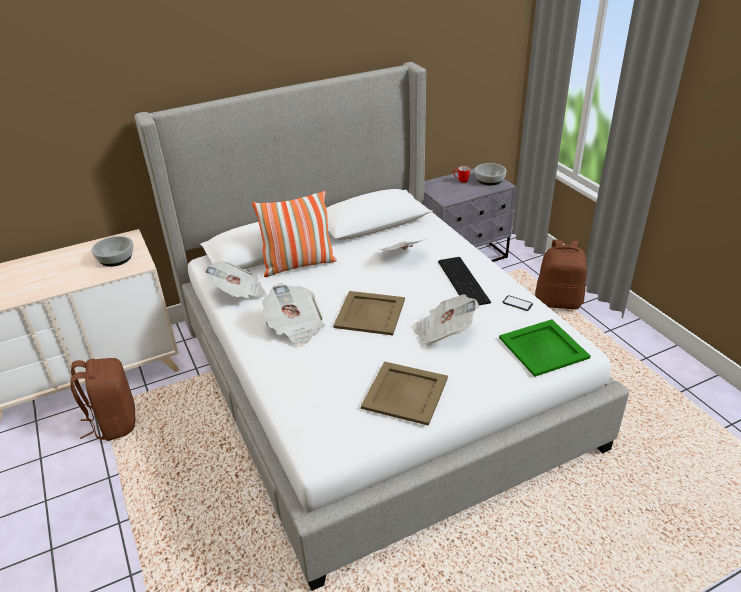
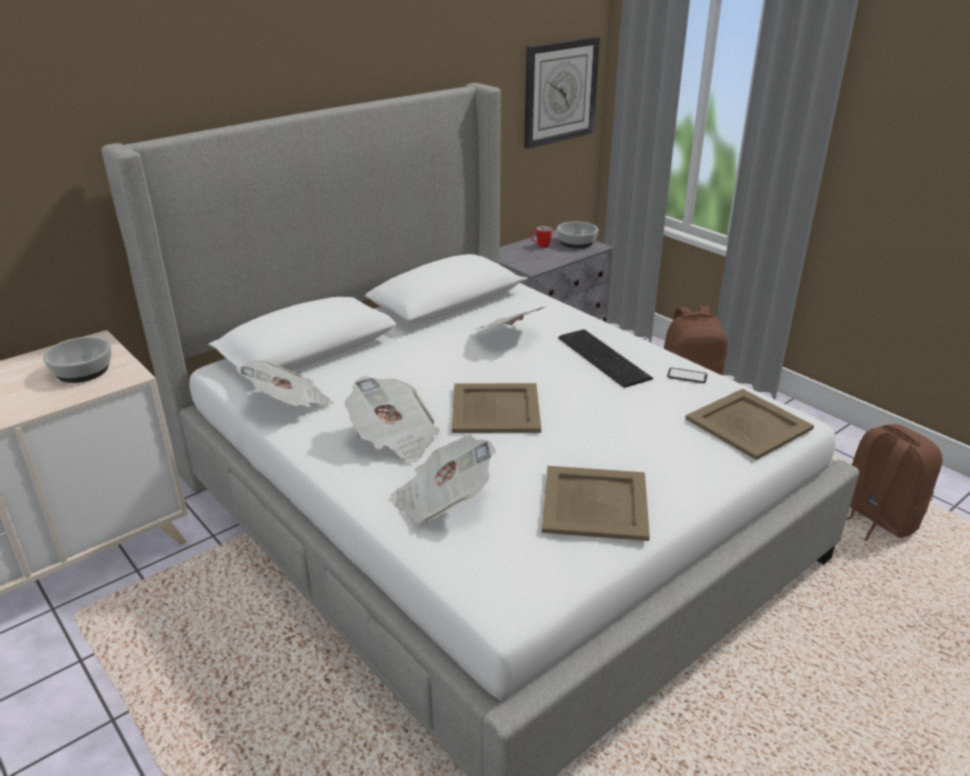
camera: 15 degrees left, 5 degrees down
(114, 422) = (98, 634): brown backpack -> brown backpack (876, 517)
(298, 265) = (364, 360): pillow -> none
(443, 332) = (608, 421): newspaper -> newspaper (442, 501)
(485, 64) = (560, 91): none -> wall clock
(543, 347) = (748, 423): green tray -> beige tray

